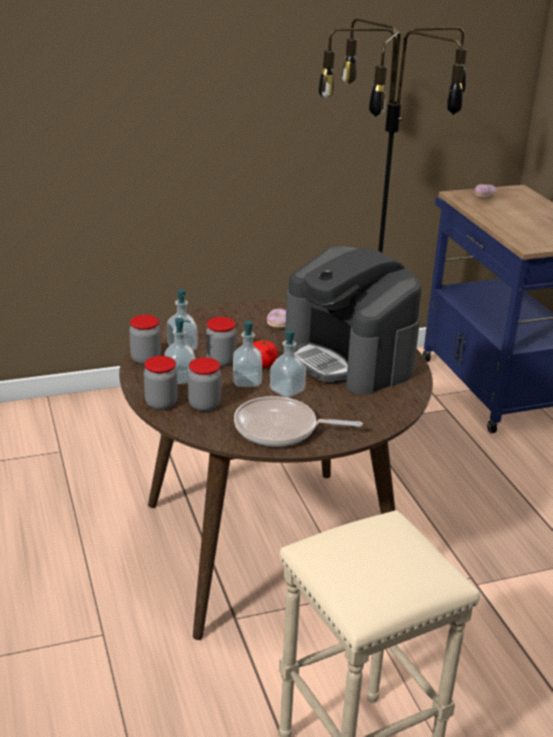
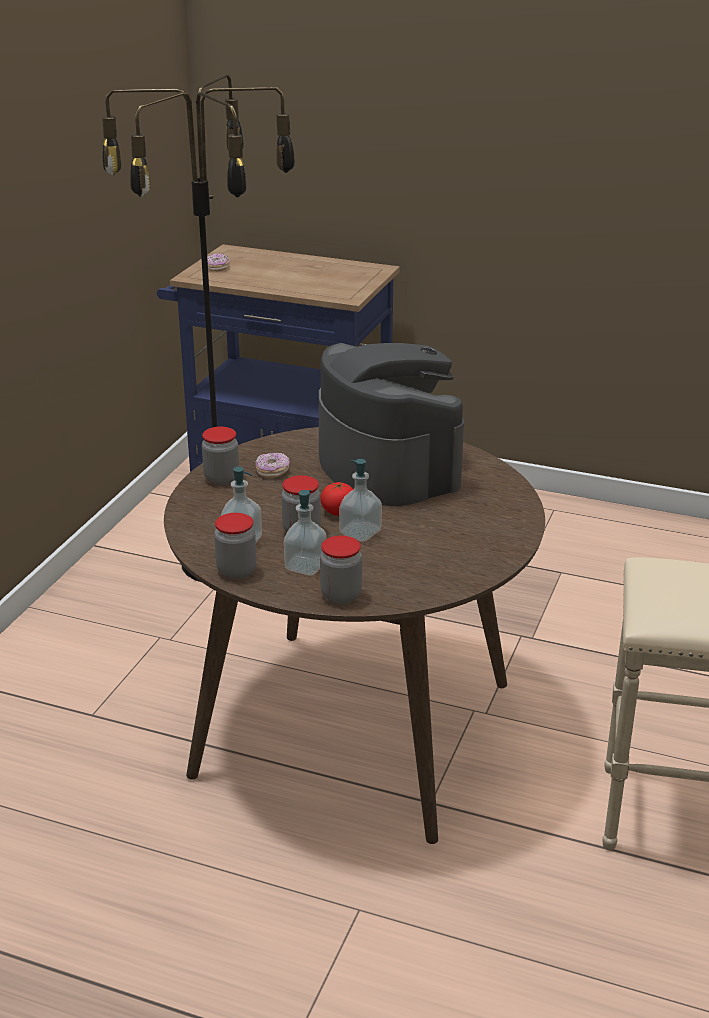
camera: 50 degrees left, 0 degrees up
(204, 405) = (375, 572): jar -> jar (221, 479)
(281, 429) = (469, 550): frying pan -> none
(287, 390) = (405, 519): soap dispenser -> none
(349, 358) = (387, 466): coffee machine -> coffee machine turned 120 degrees counterclockwise

